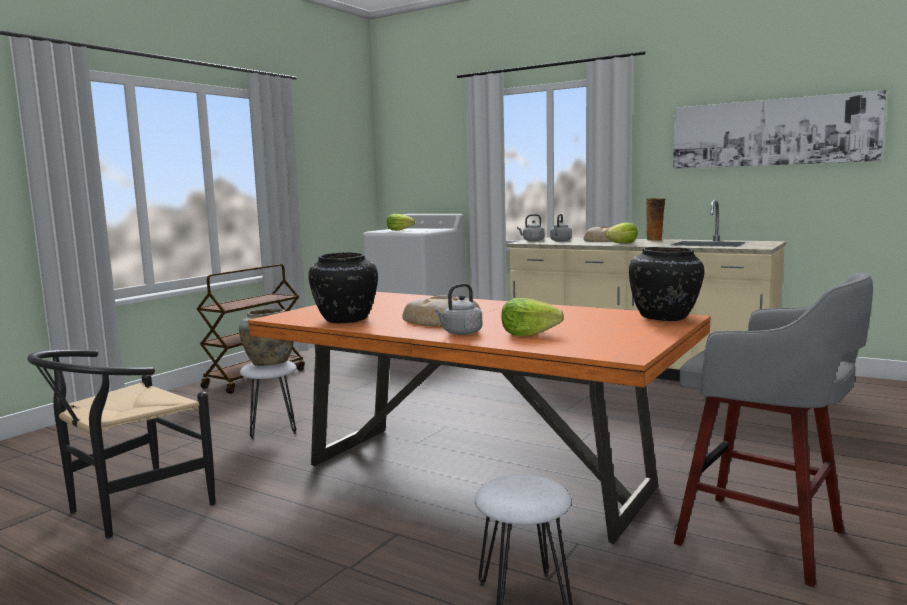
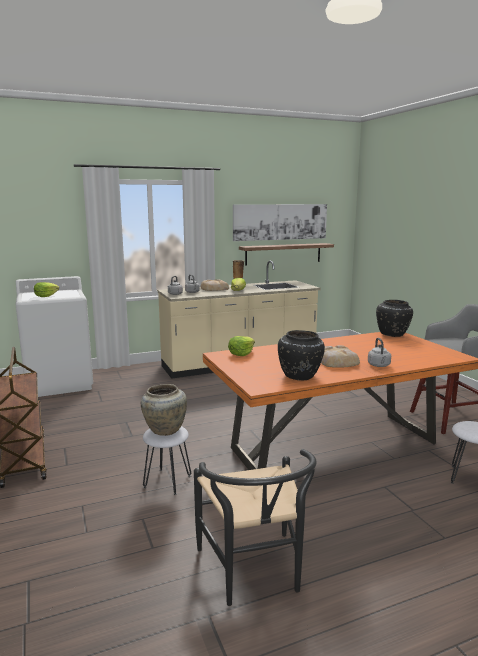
camera: 55 degrees left, 5 degrees up
(528, 334) = (398, 357): lettuce -> lettuce (241, 353)
(777, 192) = (283, 254): none -> shelf

